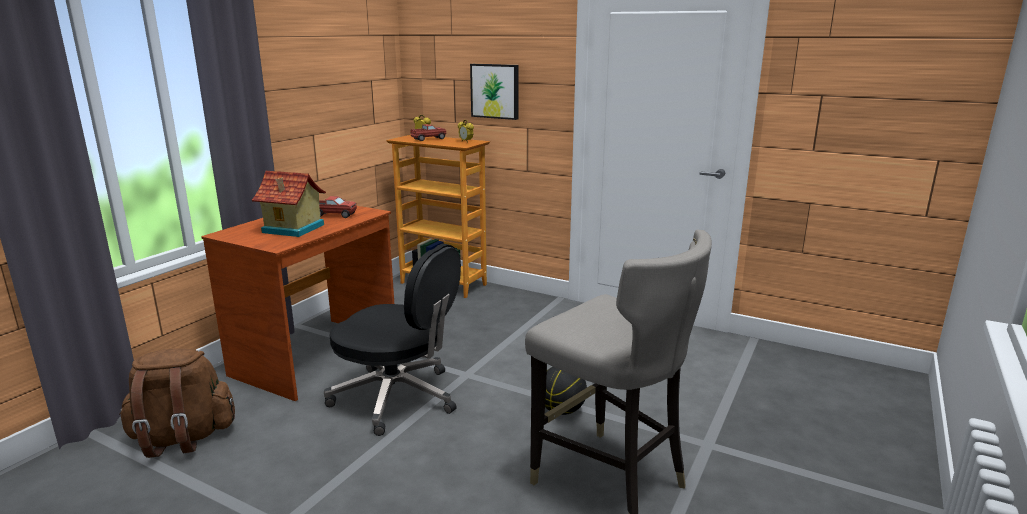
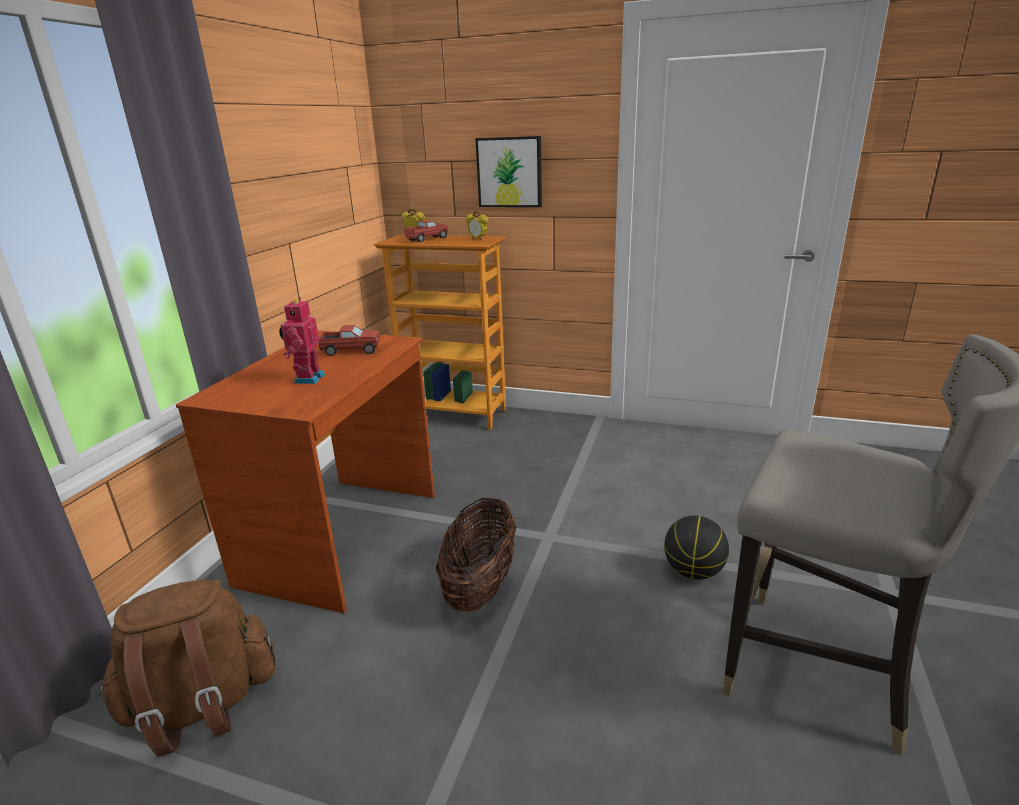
camera: 10 degrees left, 5 degrees up
(292, 229) = (307, 378): toy house -> toy robot
(398, 398) = (480, 585): black office chair -> basket

